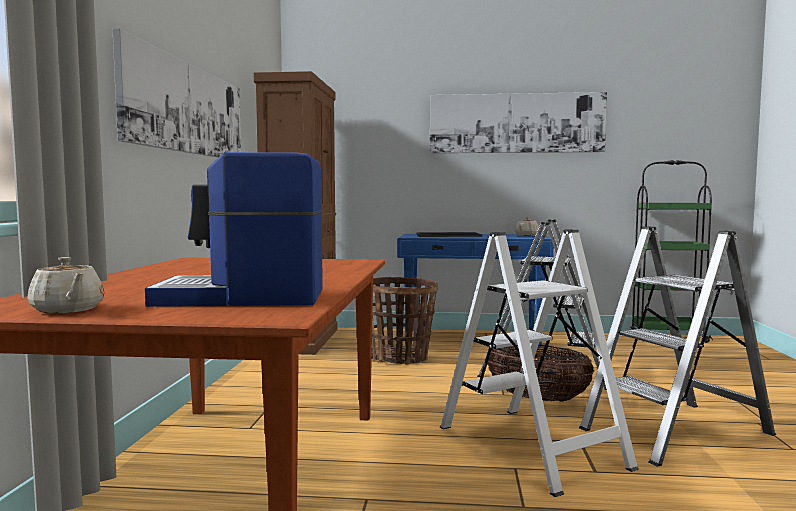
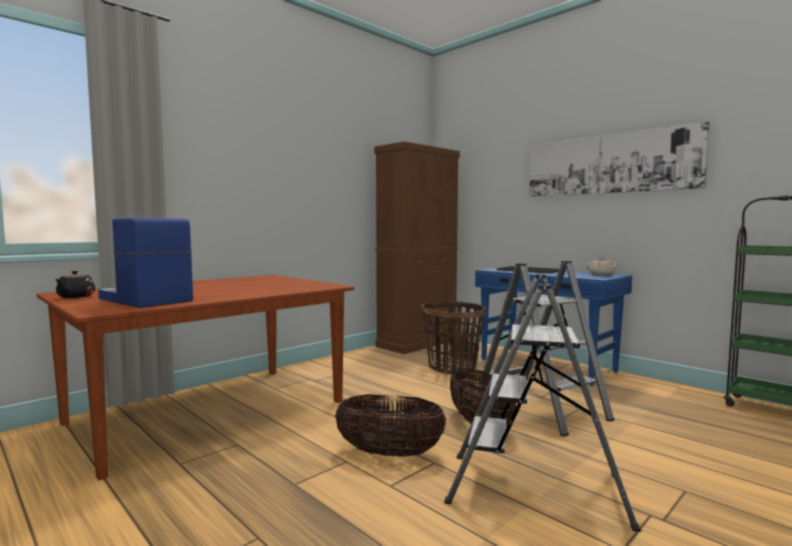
camera: 40 degrees right, 0 degrees up
(67, 310) = (75, 296): beige teapot -> black teapot
(187, 109) = (288, 180): picture -> none
(532, 447) = (389, 454): white step ladder -> basket

